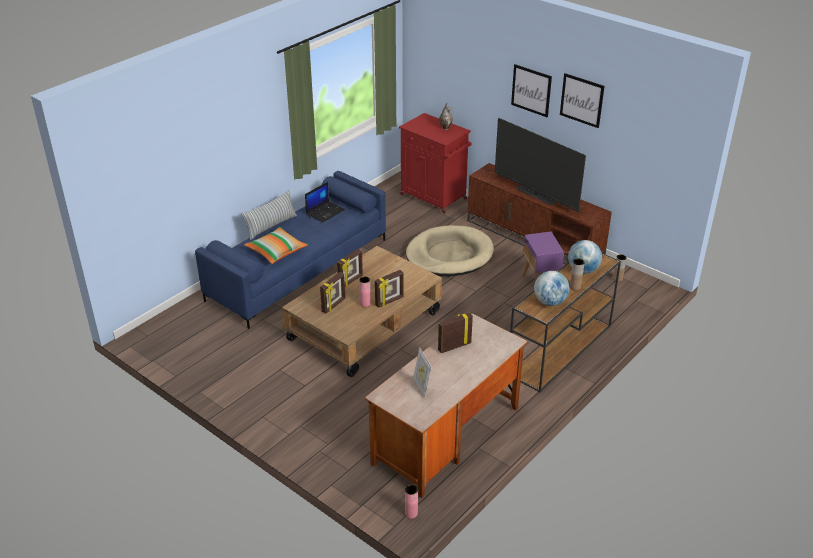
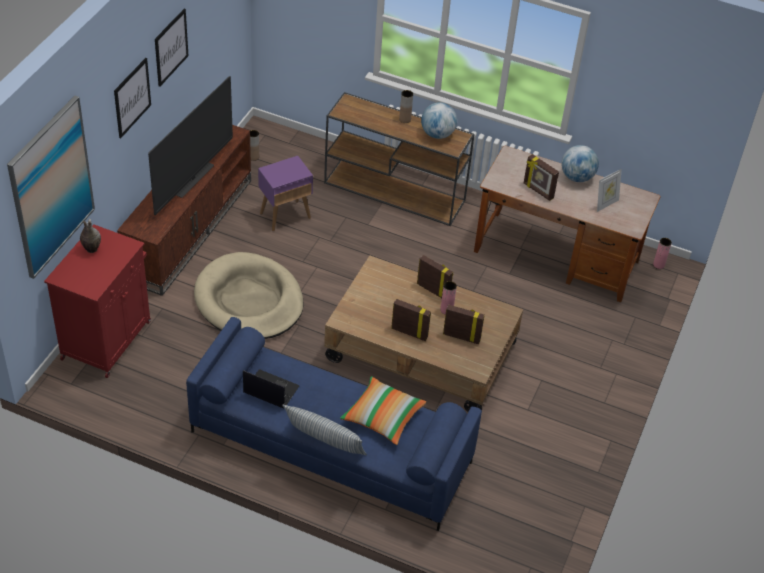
camera: 110 degrees left, 10 degrees up
(447, 64) = (51, 187): none -> picture
(583, 270) = (372, 116): globe -> globe (577, 177)

